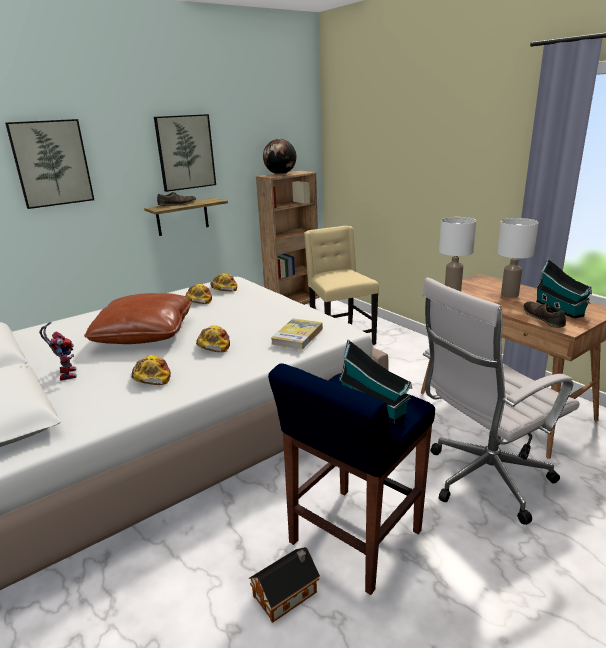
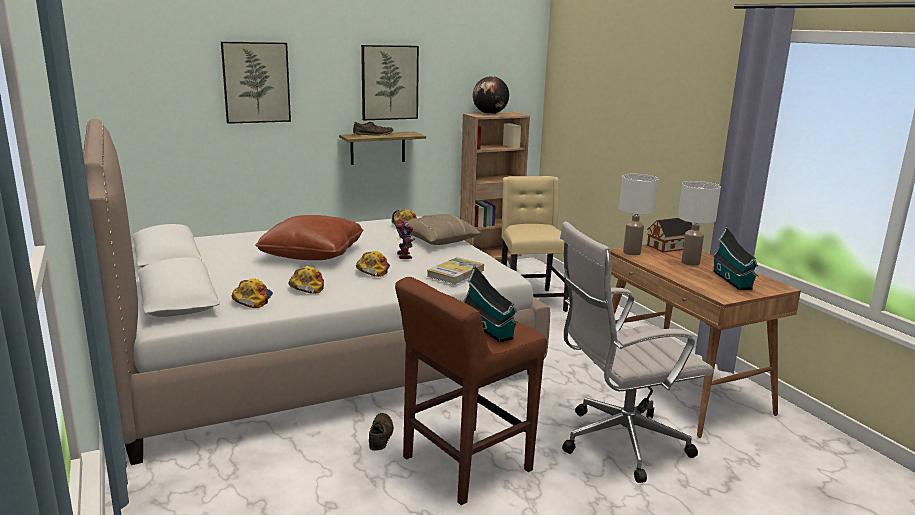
camera: 10 degrees right, 5 degrees down
(66, 373) = (233, 275): toy robot -> toy robot (402, 255)
(199, 299) = (375, 231): cap -> cap (252, 299)
(263, 301) = (438, 241): none -> beige pillow
(287, 593) = (387, 491): toy house -> toy house (671, 247)
(353, 538) = (465, 464): blue stool -> brown stool
(543, 318) = (706, 286): brown shoe -> brown shoe (380, 435)

